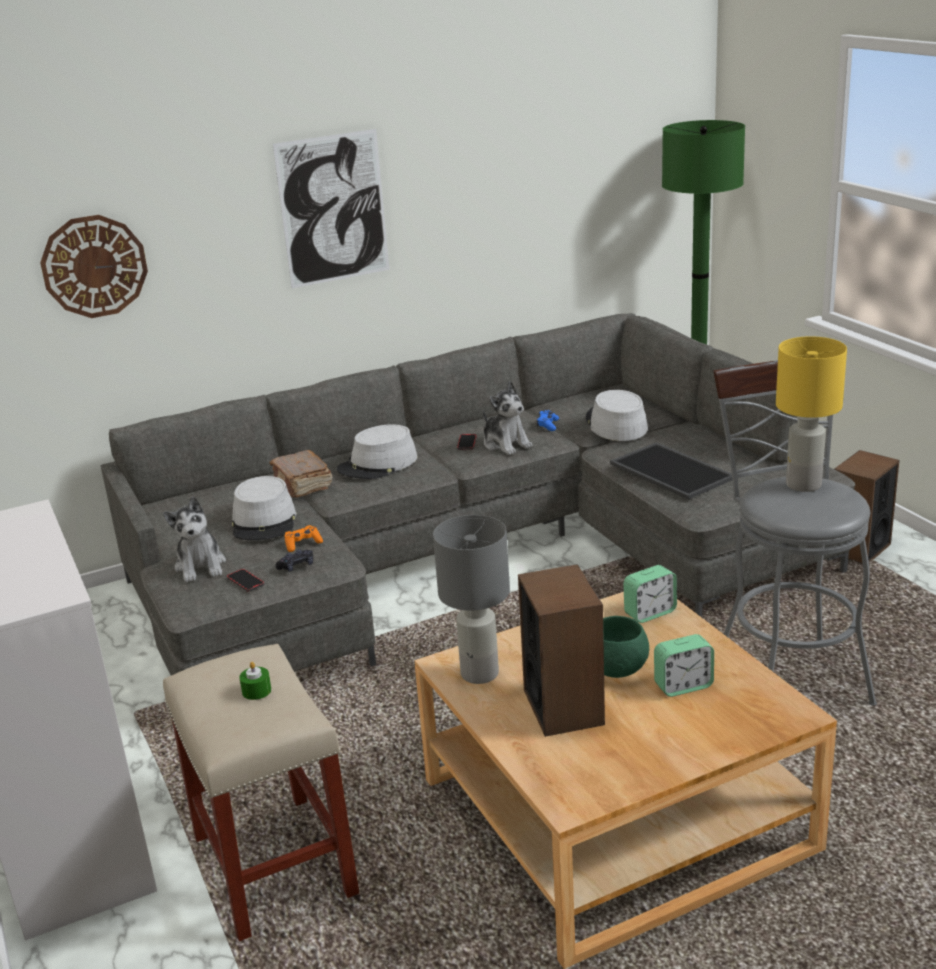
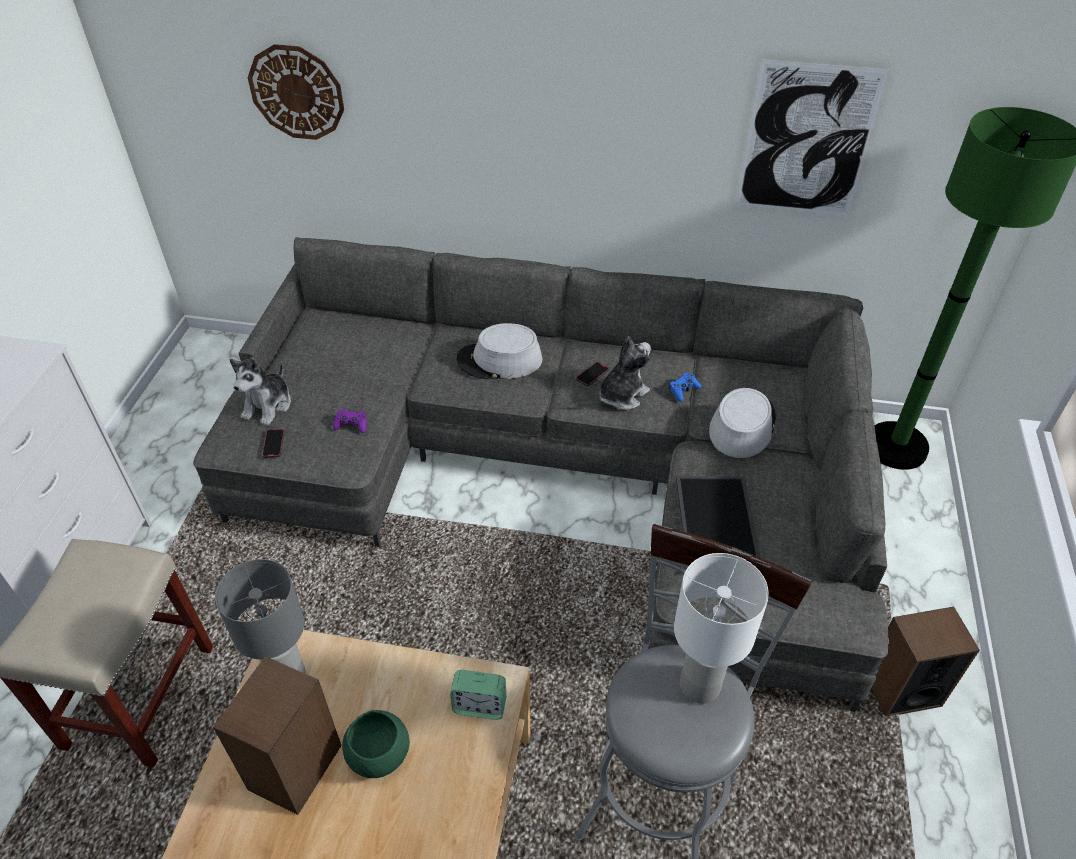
camera: 35 degrees right, 20 degrees up
(256, 691) = (93, 601): green candle -> none
(264, 522) = (355, 381): grey hat -> none
(296, 566) = (320, 449): black game controller -> none
(302, 484) = (425, 351): brown book -> none
(302, 544) = (351, 425): orange game controller -> purple game controller
(333, 209) = (538, 98): picture -> picture (807, 141)
(506, 444) = (622, 395): plush toy -> plush toy turned 135 degrees counterclockwise
(683, 686) = (401, 820): alarm clock -> none
(803, 485) = (698, 686): yellow table lamp -> white table lamp

